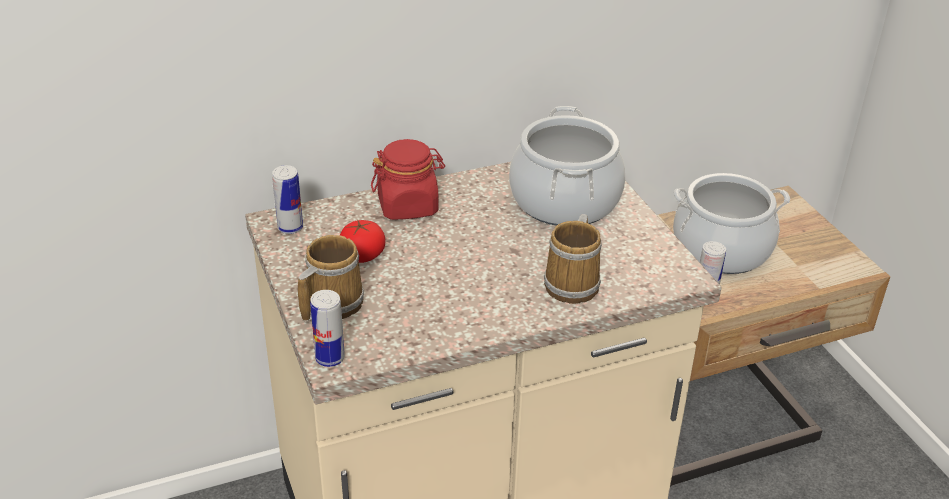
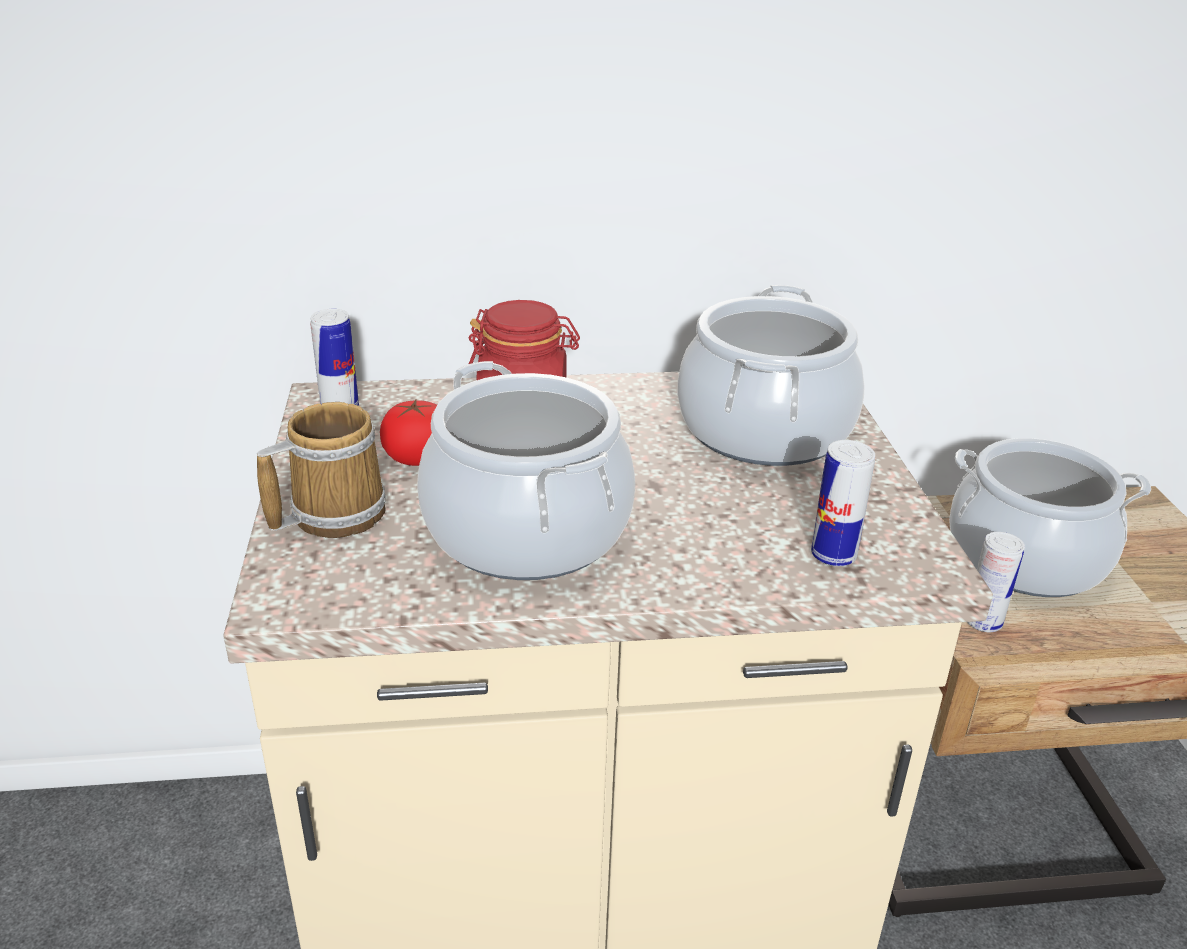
camera: 15 degrees right, 5 degrees down
(330, 358) = (278, 592): can -> can (833, 555)
(453, 294) = (526, 531): none -> cooking pot
(574, 283) = (732, 547): mug -> none

